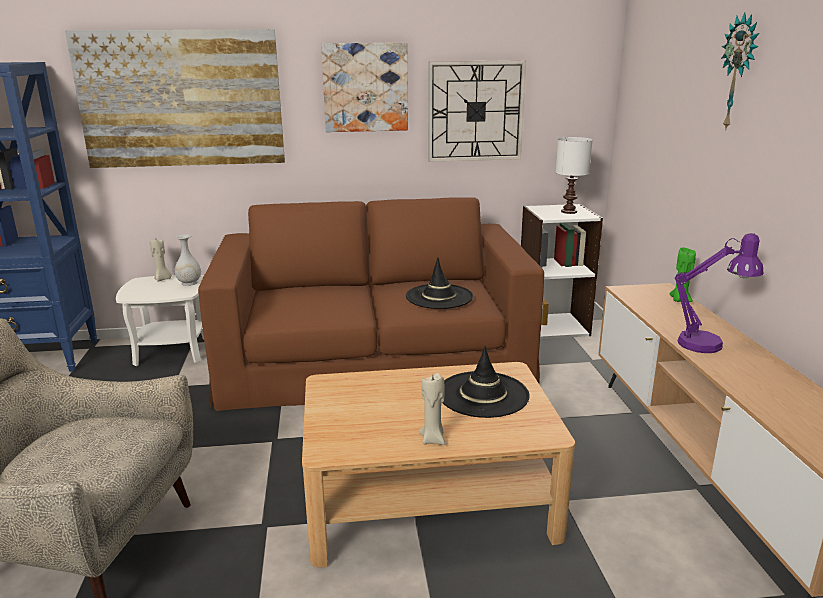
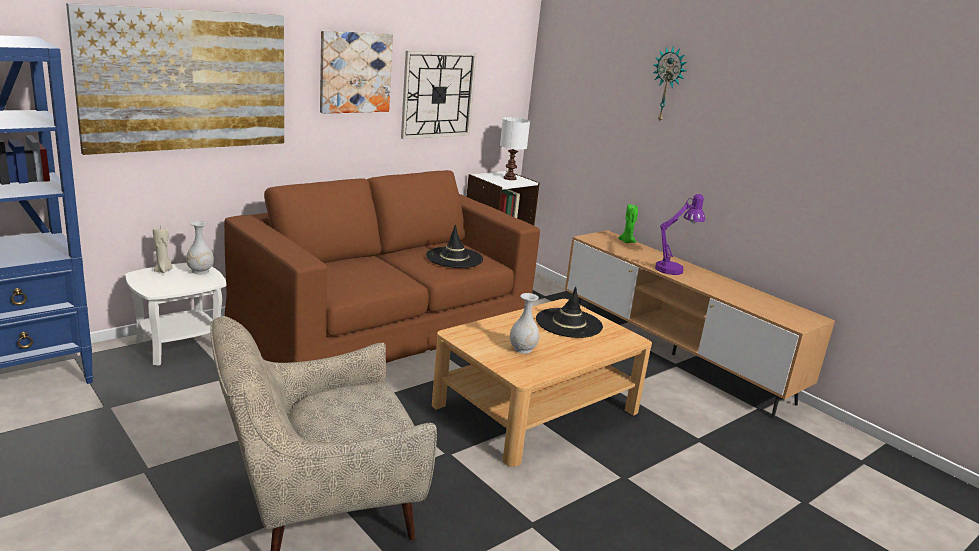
camera: 35 degrees left, 0 degrees up
(376, 416) = (523, 349): none -> white vase
(433, 439) = (575, 355): beige candle -> none

